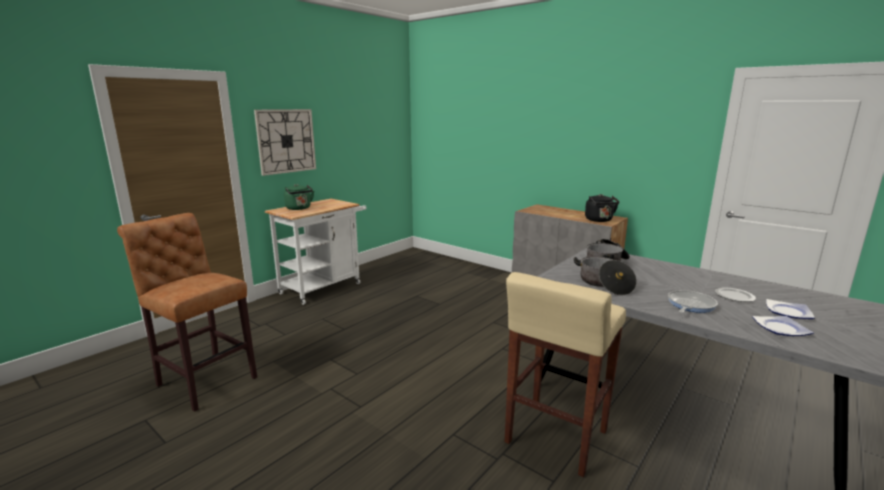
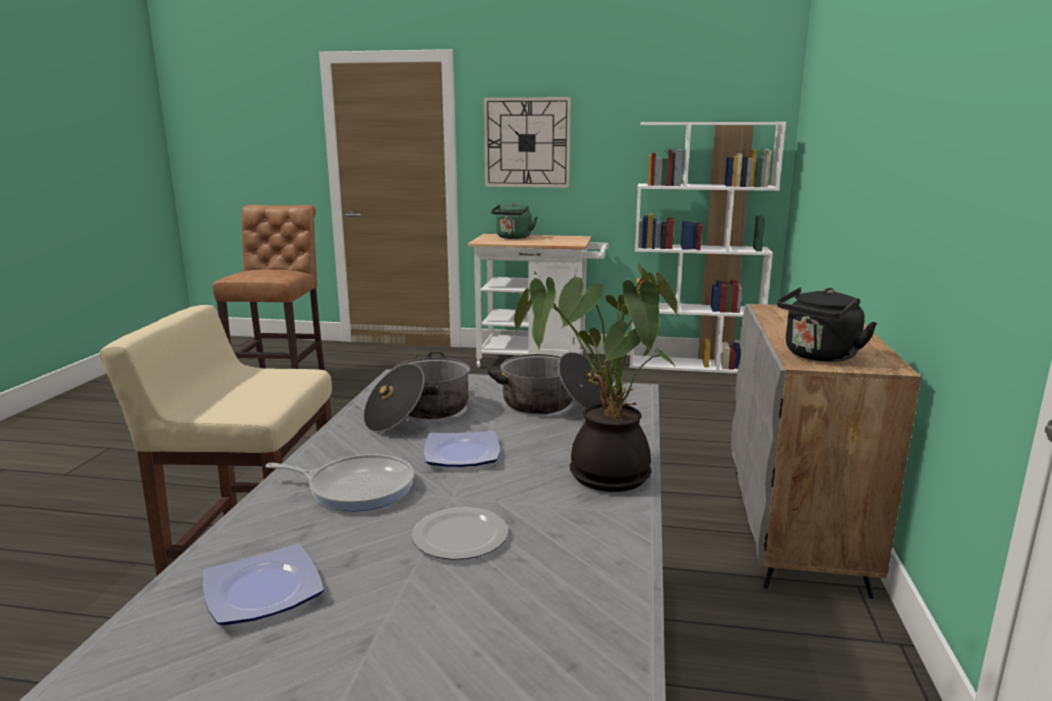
camera: 60 degrees right, 0 degrees up
(392, 259) = (693, 365): none -> white bookcase
(682, 270) = (602, 475): none -> potted plant
(789, 312) = (389, 612): plate -> plate (460, 455)

